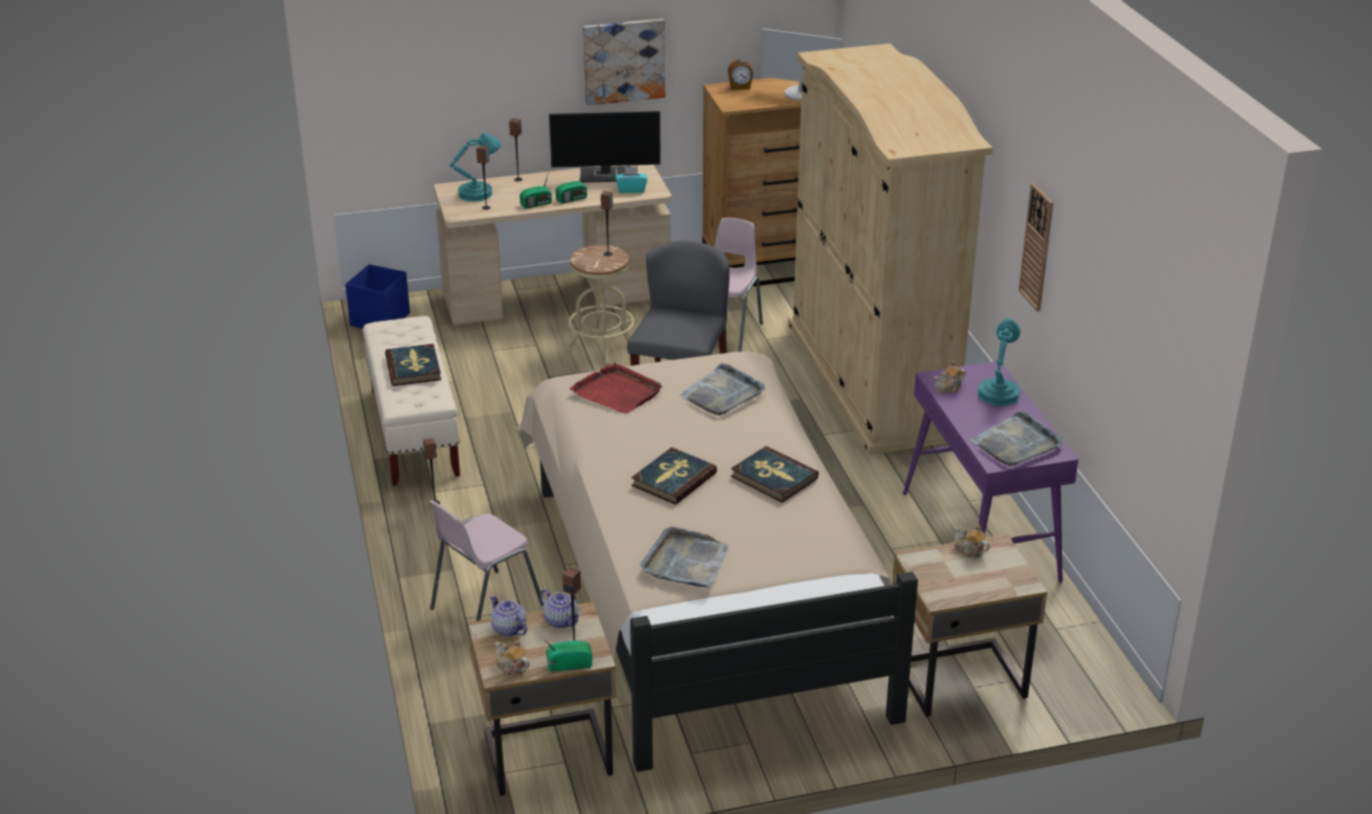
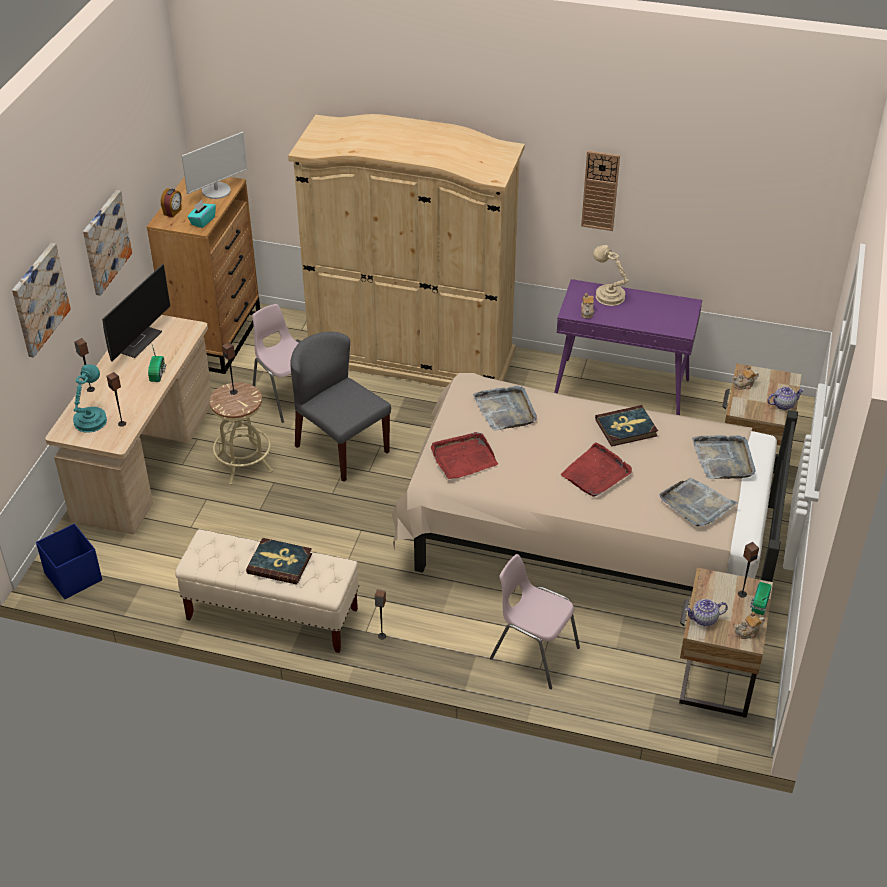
camera: 60 degrees left, 10 degrees up
(481, 49) = (39, 299): none -> picture
(485, 606) = (533, 653): pink chair -> pink chair turned 135 degrees clockwise
(537, 204) = (146, 394): radio -> none
(561, 621) = (710, 590): teapot -> teapot (783, 405)
(631, 189) = (175, 338): turquoise tissue box -> turquoise tissue box (202, 221)
(673, 479) = (596, 473): book -> red tray
(999, 392) = (608, 295): turquoise table lamp -> beige table lamp
(1016, 443) = (669, 314): grey tray -> grey tray (724, 459)

